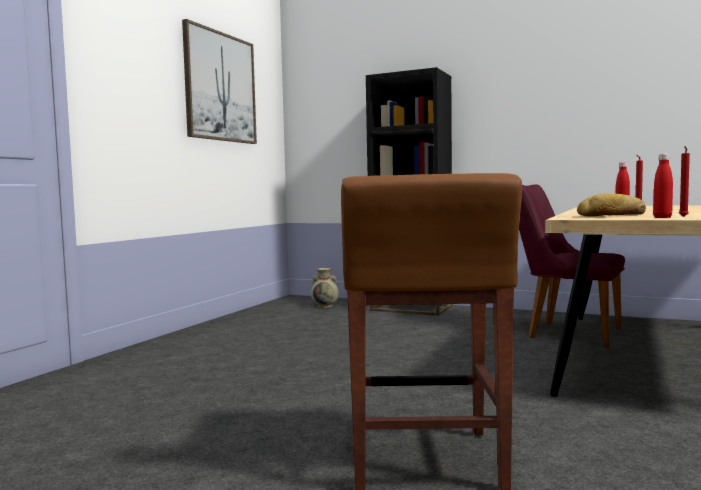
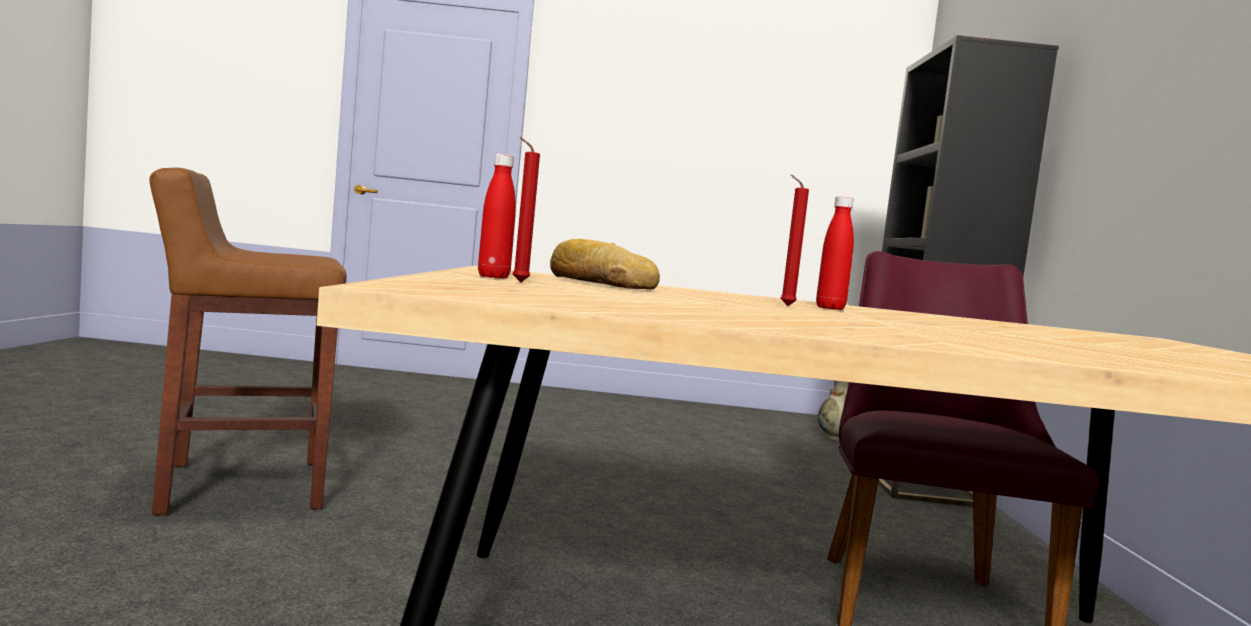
camera: 65 degrees right, 0 degrees up
(220, 87) = (762, 109): picture -> none

